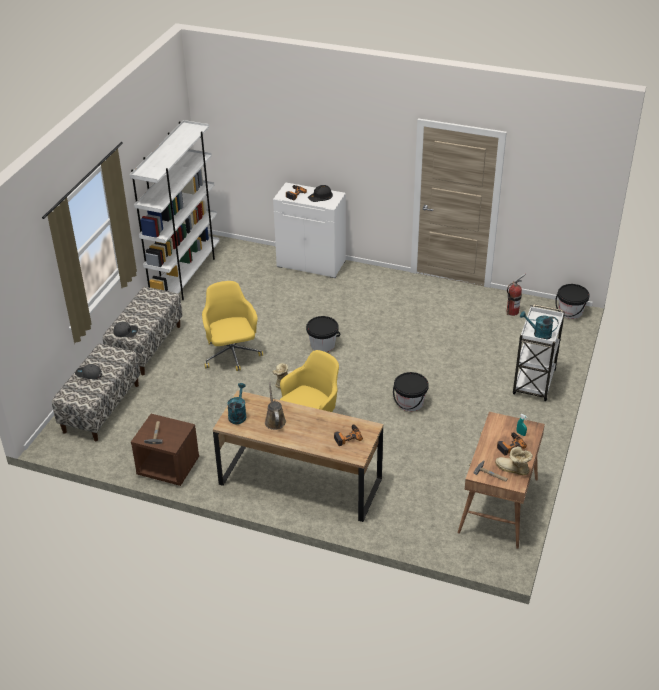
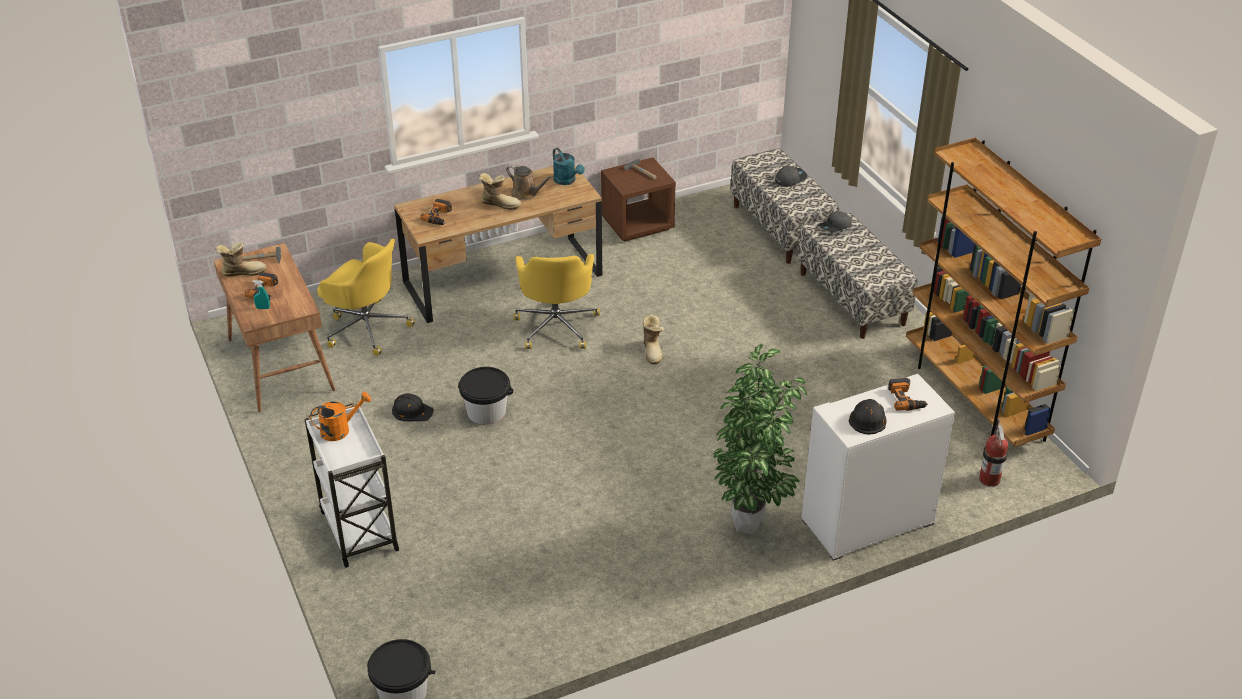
camera: 135 degrees right, 0 degrees up
(185, 276) = (974, 397): white bookcase -> brown bookcase
(232, 355) = (752, 343): yellow office chair -> yellow office chair (366, 327)
(299, 423) = (500, 203): none -> boot
(322, 344) = (676, 417): black bucket -> none
(358, 287) = (751, 526): none -> potted plant
(448, 427) = (412, 411): none -> black hard hat
(512, 312) = (492, 631): fire extinguisher -> fire extinguisher (989, 479)
(539, 334) = (340, 430): turquoise watering can -> orange watering can

